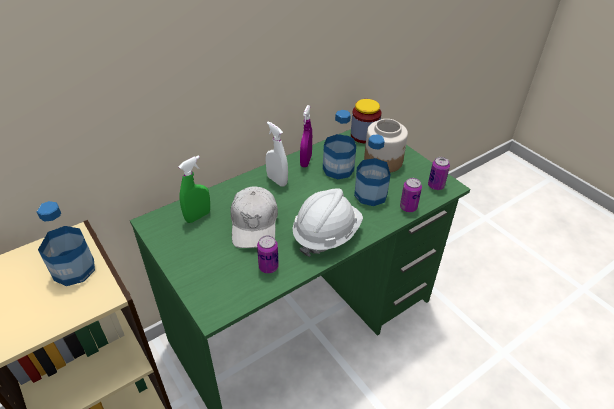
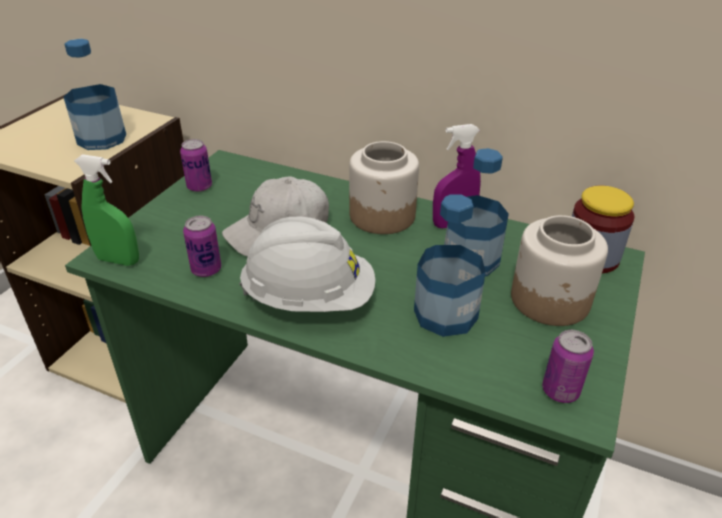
camera: 60 degrees right, 5 degrees down
(198, 216) = (259, 185): green spray bottle -> green spray bottle (118, 260)
(277, 180) = (383, 215): white spray bottle -> jar
(408, 207) = (458, 371): can -> can (199, 187)

